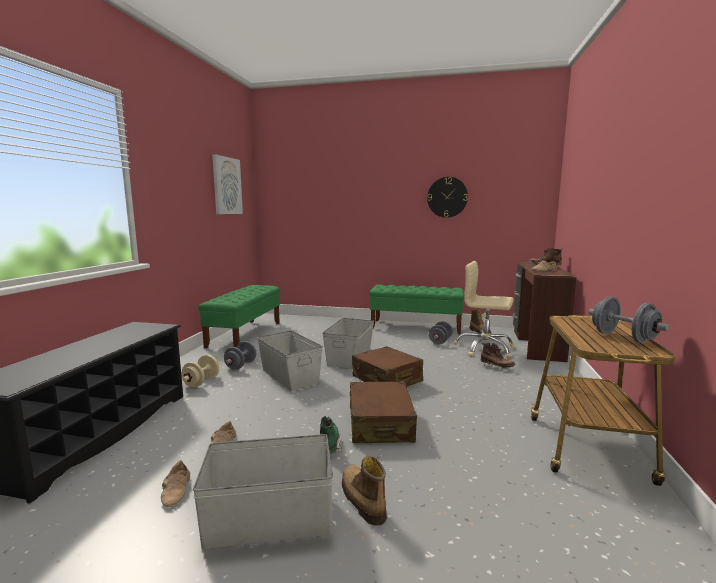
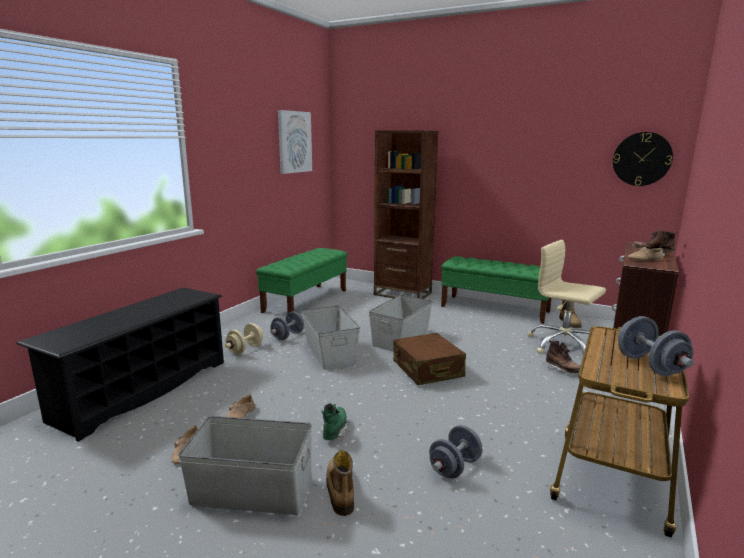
camera: 15 degrees right, 5 degrees up
(332, 322) = (402, 294): none -> brown bookcase
(380, 424) = (395, 418): brown suitcase -> none
(440, 341) = (513, 330): grey dumbbell -> grey dumbbell (454, 467)
(447, 197) = (544, 157): wall clock -> wall clock (642, 159)

